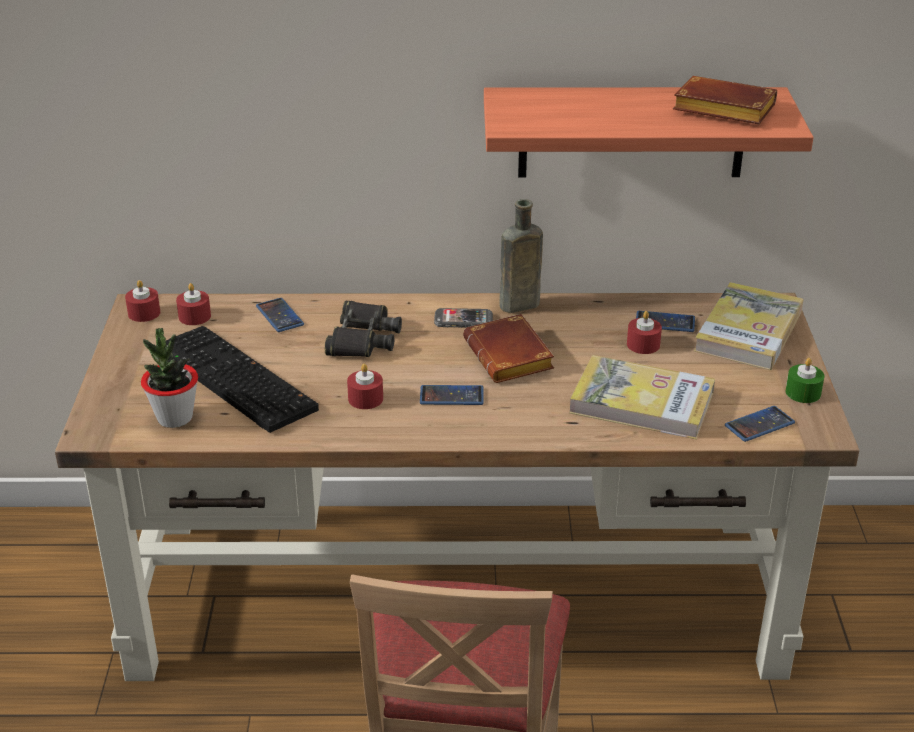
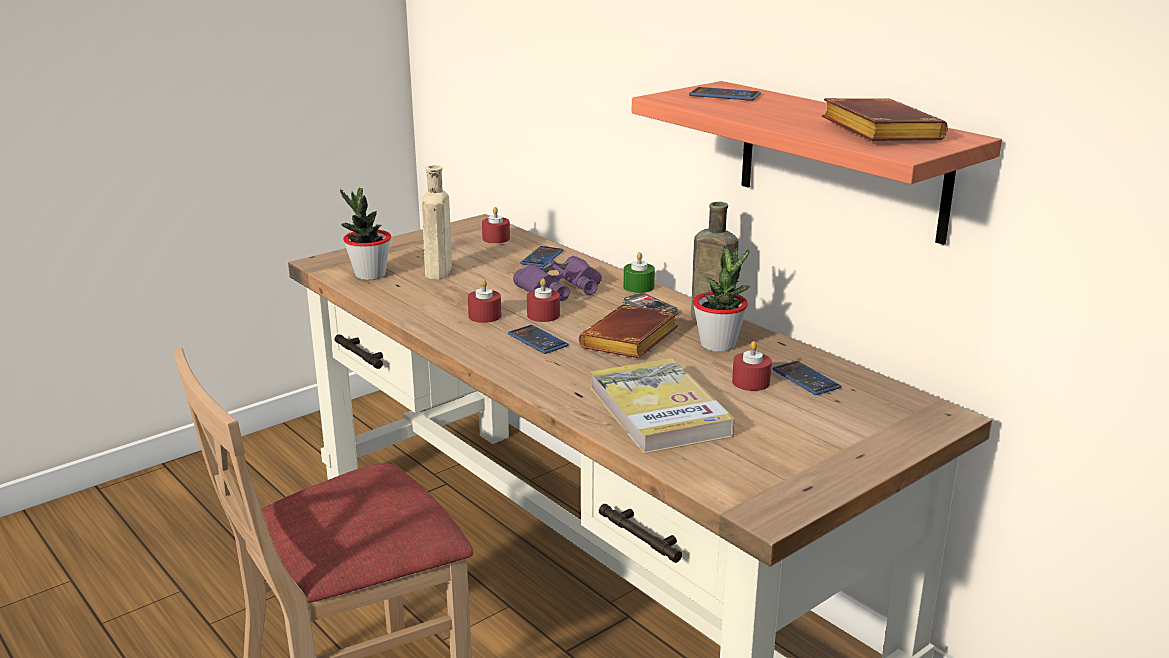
camera: 50 degrees right, 10 degrees down
(144, 313) = (475, 226): red candle -> red candle (543, 315)
(231, 381) = (438, 273): keyboard -> beige bottle
(362, 338) = (561, 288): black binoculars -> purple binoculars
(567, 326) = (718, 345): none -> potted plant
(748, 331) = (871, 419): book -> none
(759, 424) = (720, 476): phone -> phone (724, 95)
(803, 393) = (817, 480): green candle -> green candle (638, 287)

